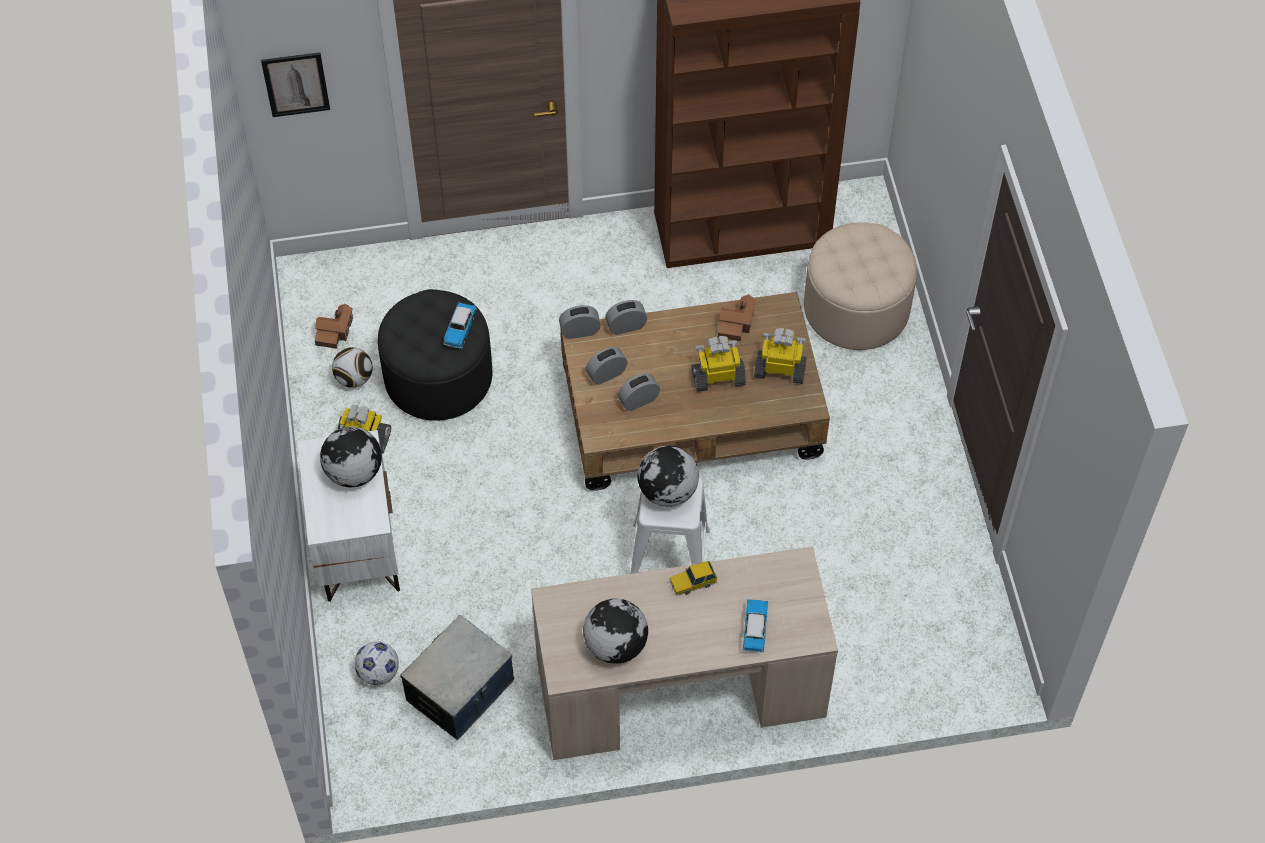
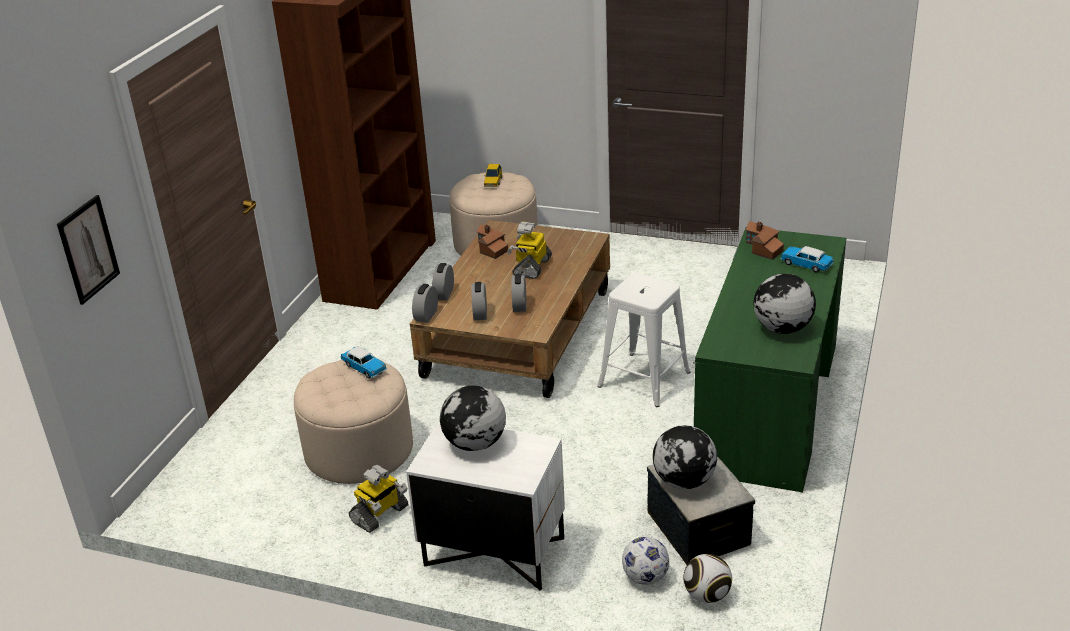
camera: 60 degrees left, 25 degrees down
(335, 331) = (246, 500): toy house -> toy house (762, 248)
(354, 378) = (309, 502): football -> football (706, 595)
(438, 377) = (359, 450): black ottoman -> beige ottoman
(667, 492) = (636, 289): globe -> globe (684, 481)
(679, 686) = (767, 405): beige desk -> green desk
(693, 582) = (743, 280): toy car -> toy car (493, 181)
(780, 369) = (549, 241): toy robot -> none

